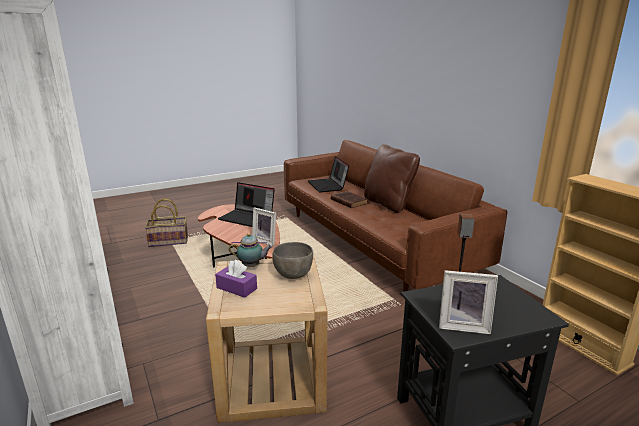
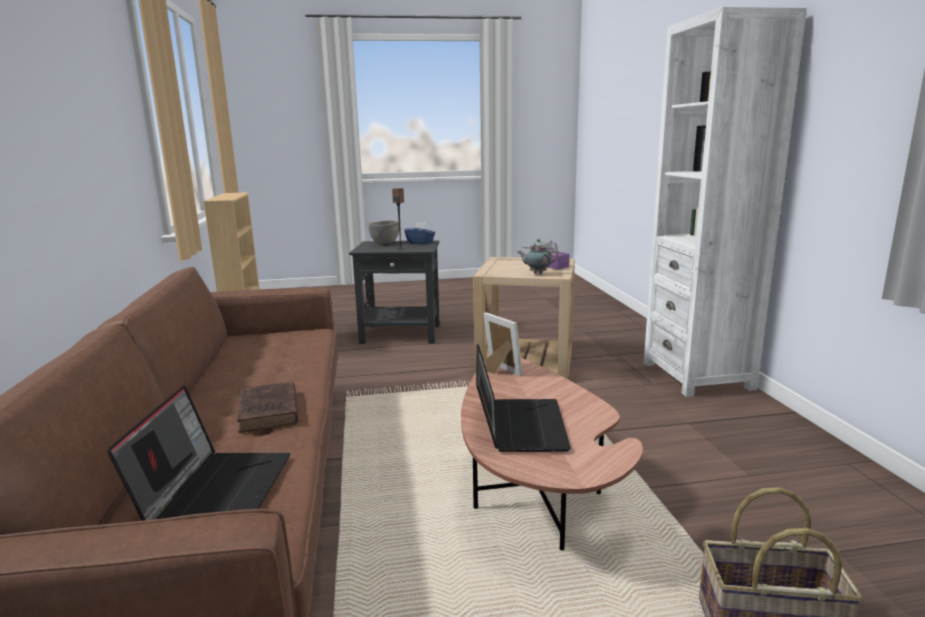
camera: 160 degrees left, 5 degrees down
(248, 217) = (518, 425): laptop -> laptop turned 45 degrees clockwise
(293, 275) = (502, 268): grey bowl -> grey bowl (385, 243)
(388, 204) = (200, 397): brown pillow -> none
(463, 325) = (420, 242): picture frame -> blue tissue box

